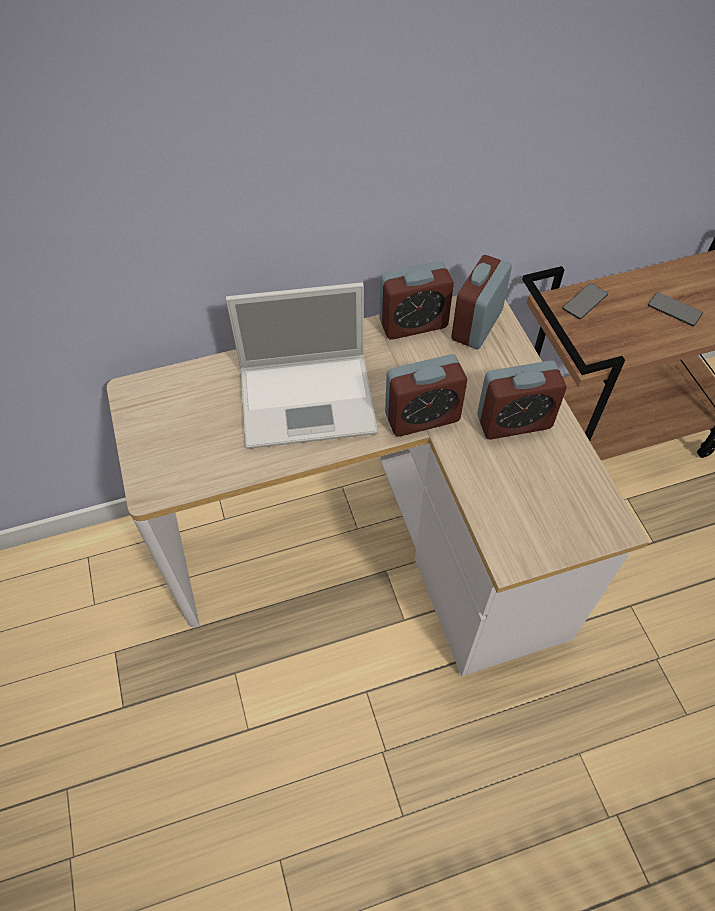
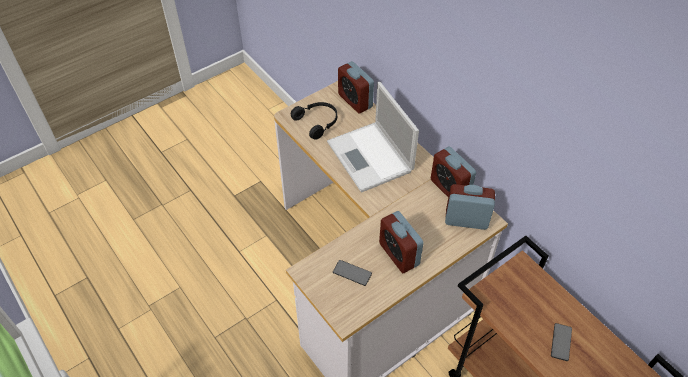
camera: 70 degrees right, 5 degrees down
(191, 450) = (317, 122): none -> black headphones
(422, 417) = (381, 209): alarm clock -> alarm clock (355, 101)
(585, 302) = (535, 284): phone -> phone (352, 273)

